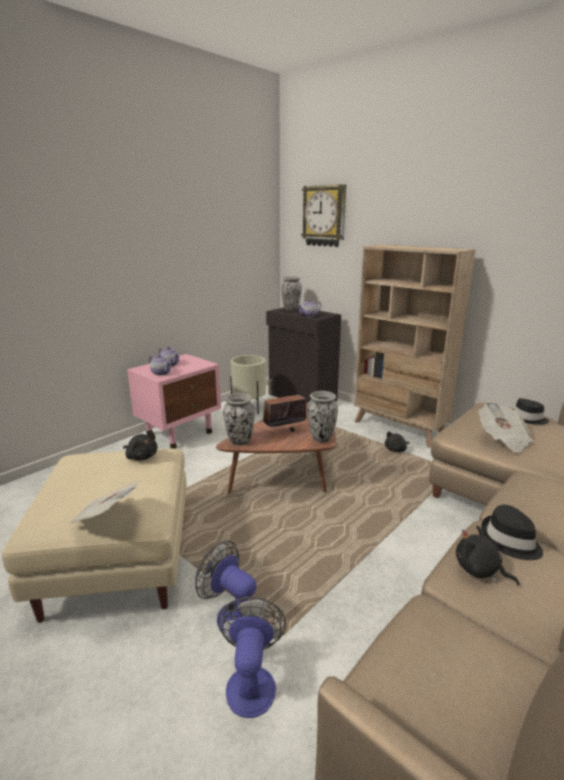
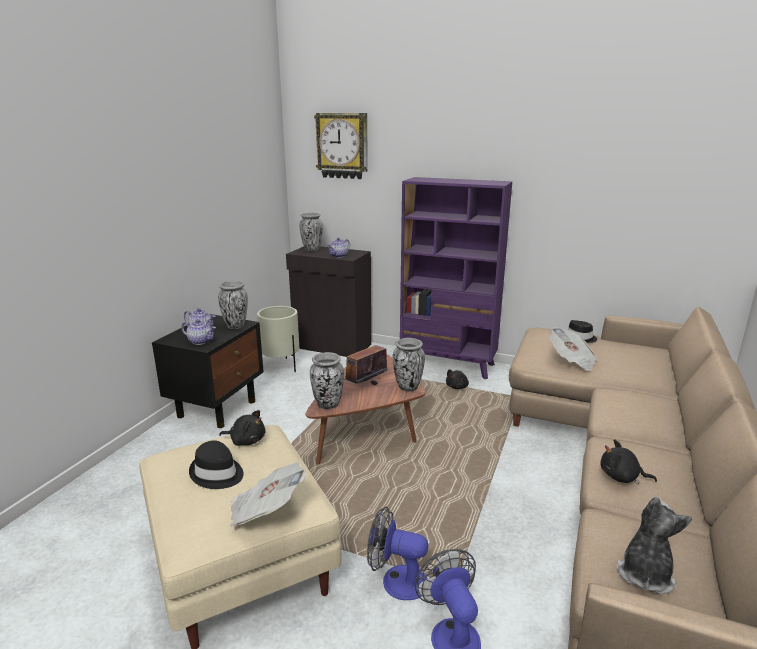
camera: 20 degrees left, 0 degrees up
(180, 433) = (217, 408): pink nightstand -> black nightstand
(197, 365) = (235, 326): none -> vase
(399, 428) = (448, 364): beige bookcase -> purple bookcase
(433, 687) = (645, 573): none -> plush toy
(509, 541) = (629, 448): black hat -> black hat (217, 474)

